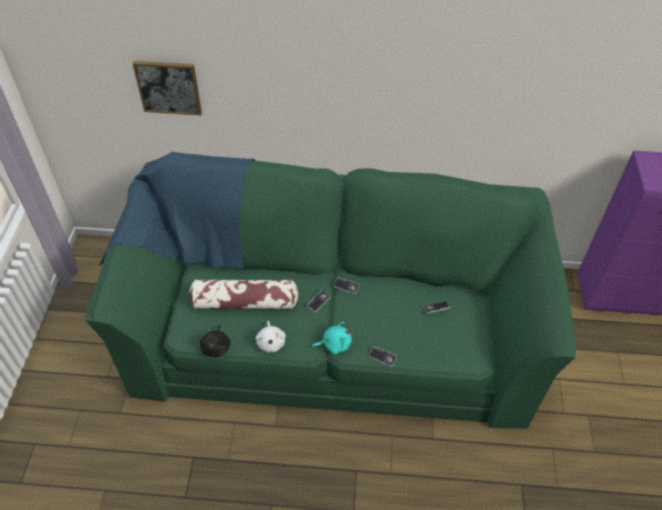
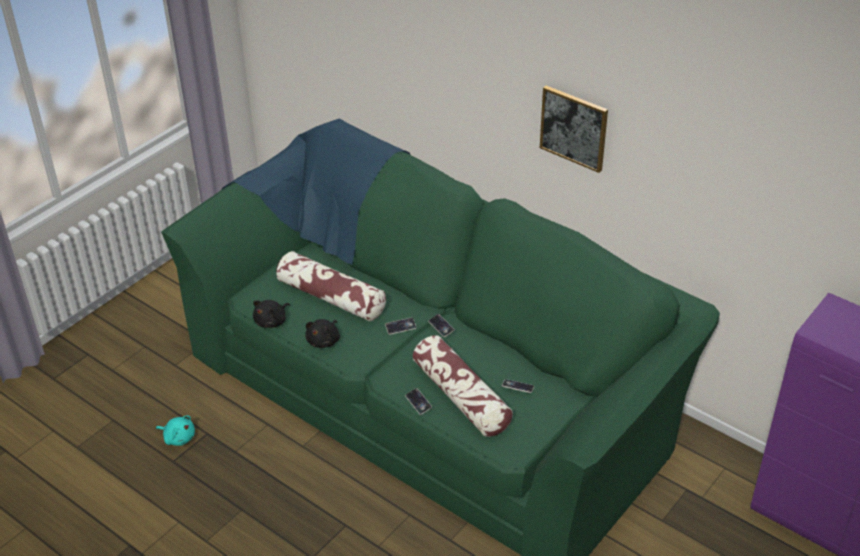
camera: 35 degrees right, 10 degrees down
(168, 87) = (358, 50): picture -> picture (574, 128)
(271, 342) = (324, 341): white plush toy -> black plush toy
(334, 344) = (382, 370): turquoise plush toy -> turquoise plush toy (178, 437)
(406, 336) = (461, 397): none -> pillow

